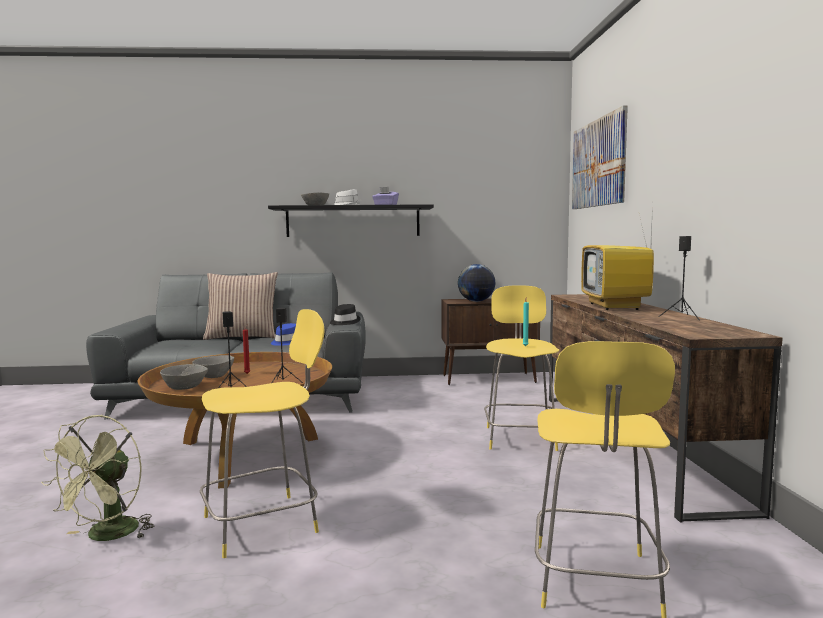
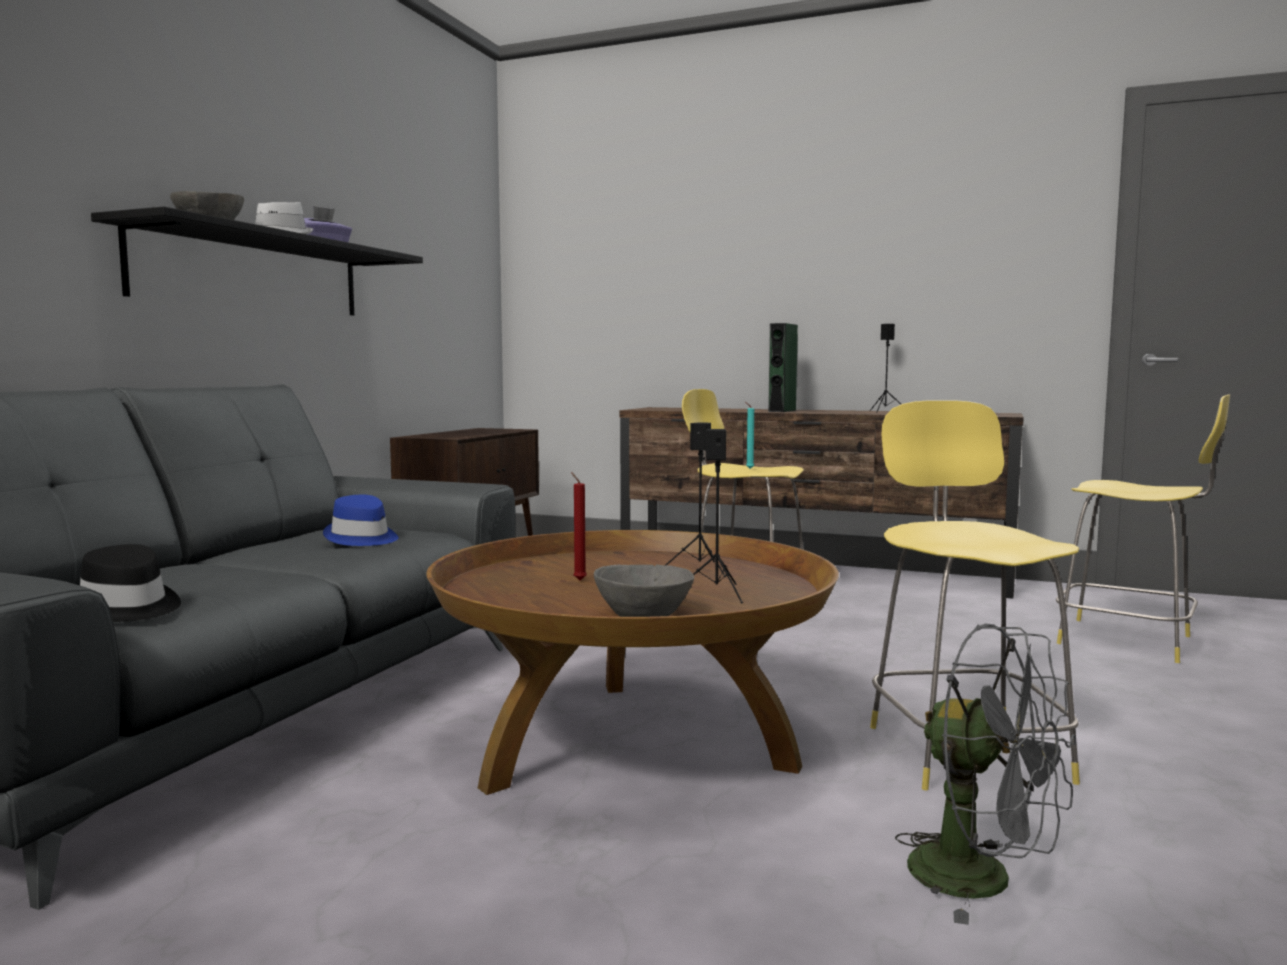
camera: 65 degrees left, 0 degrees up
(106, 536) = (983, 880): green fan -> grey fan
(213, 376) = (564, 597): grey bowl -> none
(242, 337) = (192, 556): pillow -> none
(344, 322) = (425, 481): black hat -> black hat (125, 608)
(476, 301) = (466, 434): globe -> none
(598, 163) = (611, 227): picture -> none
(616, 307) = (782, 411): television -> green speaker

